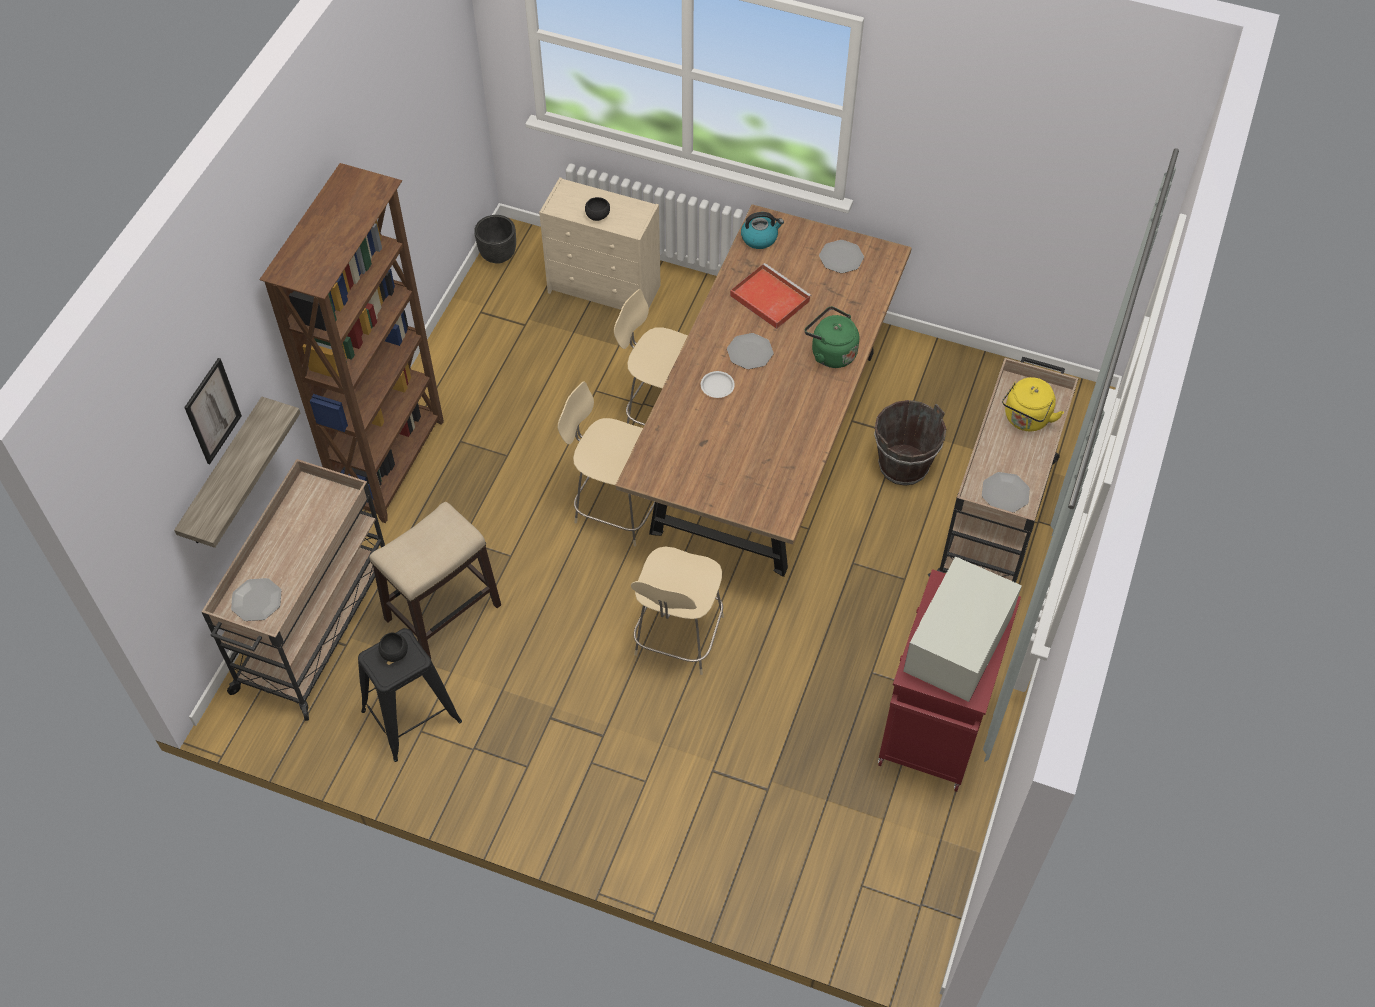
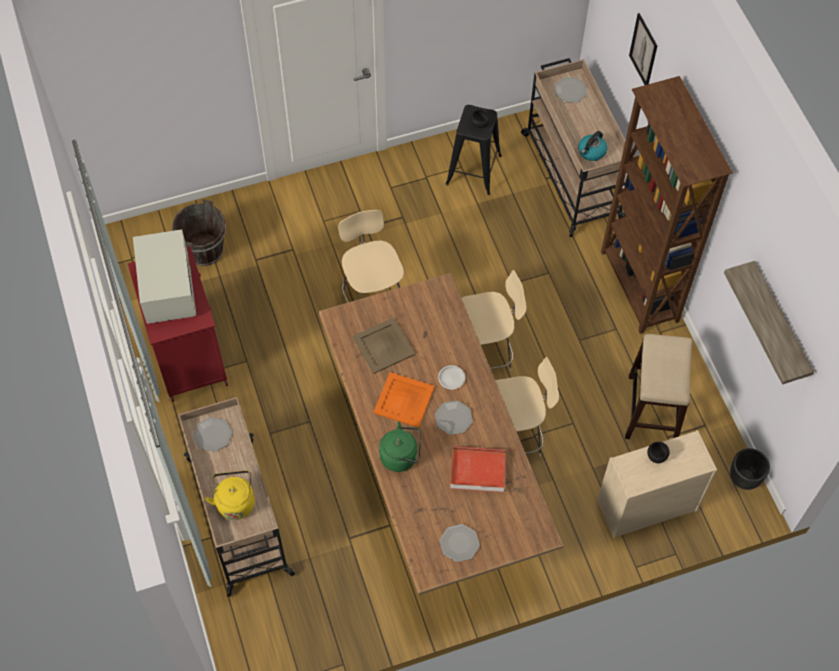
camera: 140 degrees right, 5 degrees up
(224, 475) = (630, 80): shelf -> shelf (779, 324)
(443, 611) = (515, 229): stool -> stool (652, 410)
(756, 459) = (383, 346): none -> beige tray
(760, 238) = (530, 517): kettle -> kettle (591, 152)
(783, 397) = (403, 400): none -> orange tray
(903, 465) = (329, 515): brown bucket -> brown bucket (205, 251)

